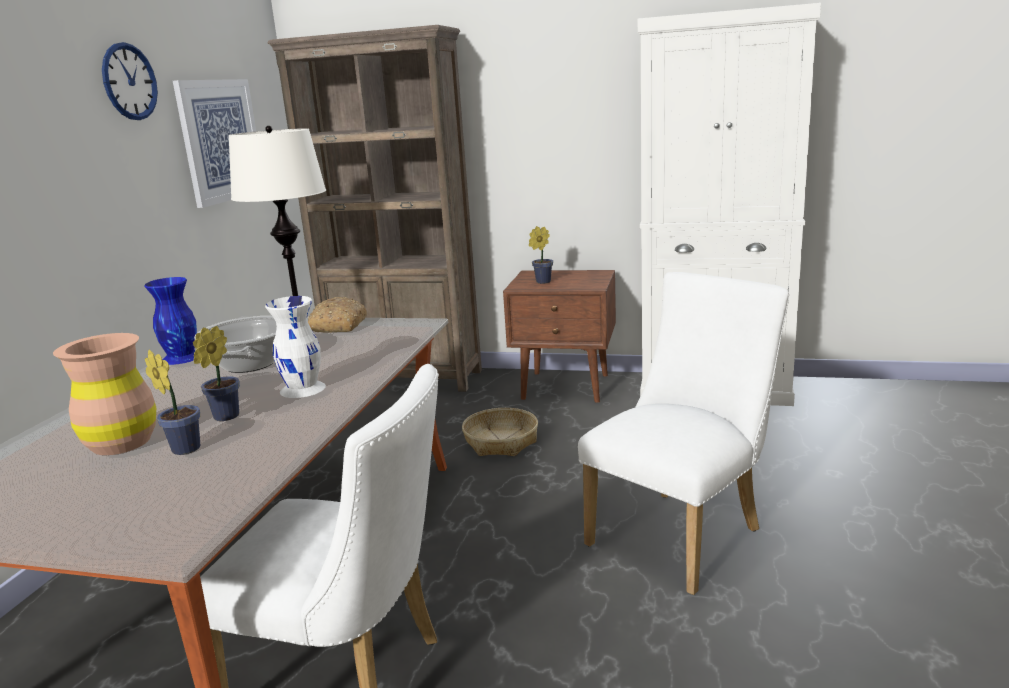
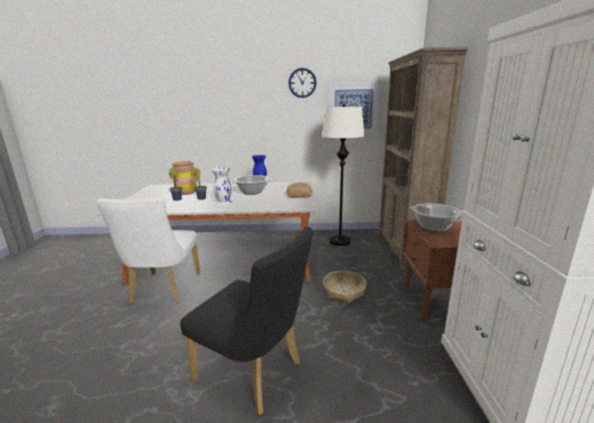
camera: 75 degrees right, 0 degrees up
(541, 282) = (434, 227): potted plant -> cooking pot
(682, 533) = (255, 374): white chair -> black chair

